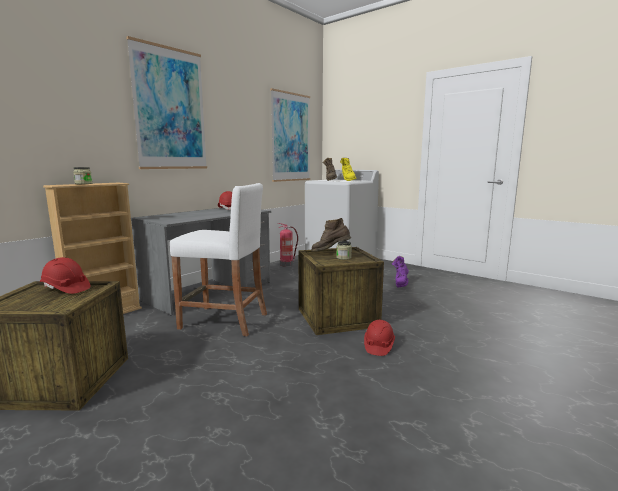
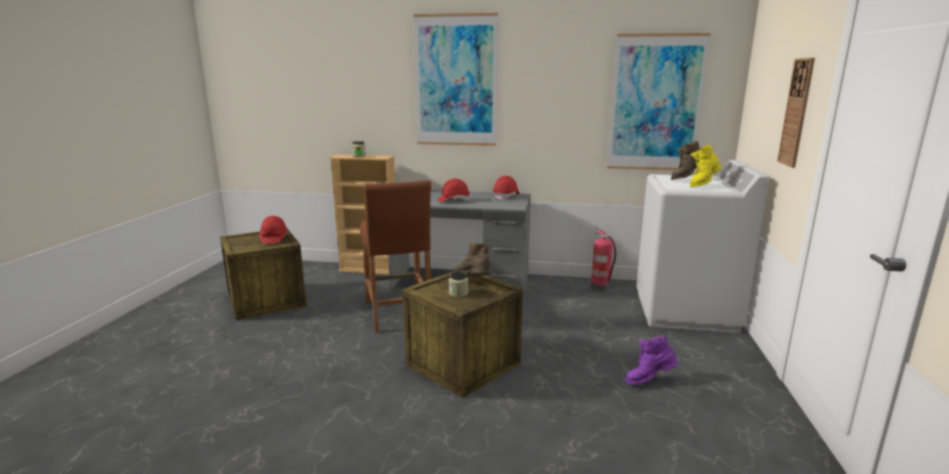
camera: 60 degrees right, 5 degrees up
(224, 321) = (398, 313): white stool -> brown stool
(378, 346) = (406, 407): red hard hat -> red hard hat (453, 200)
(391, 136) = (796, 112): none -> wall clock

